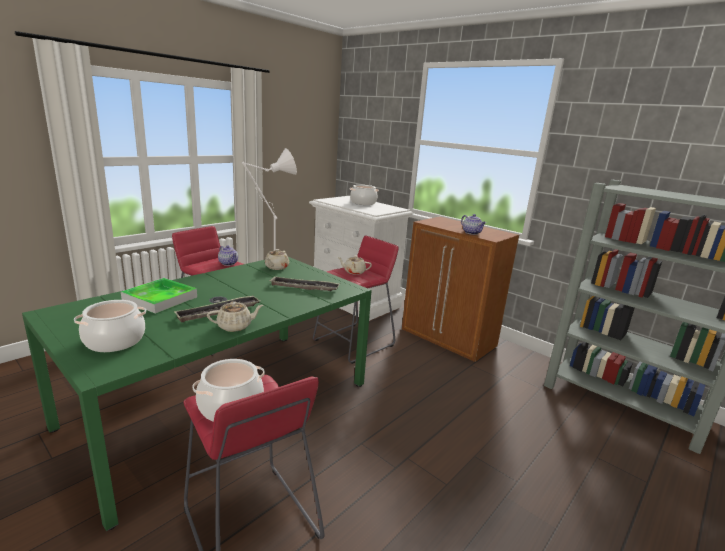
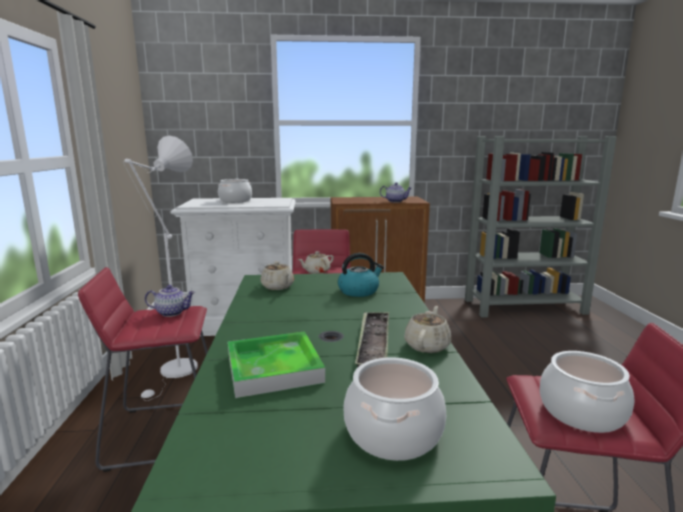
camera: 45 degrees left, 5 degrees down
(304, 287) = (359, 291): tray -> kettle

